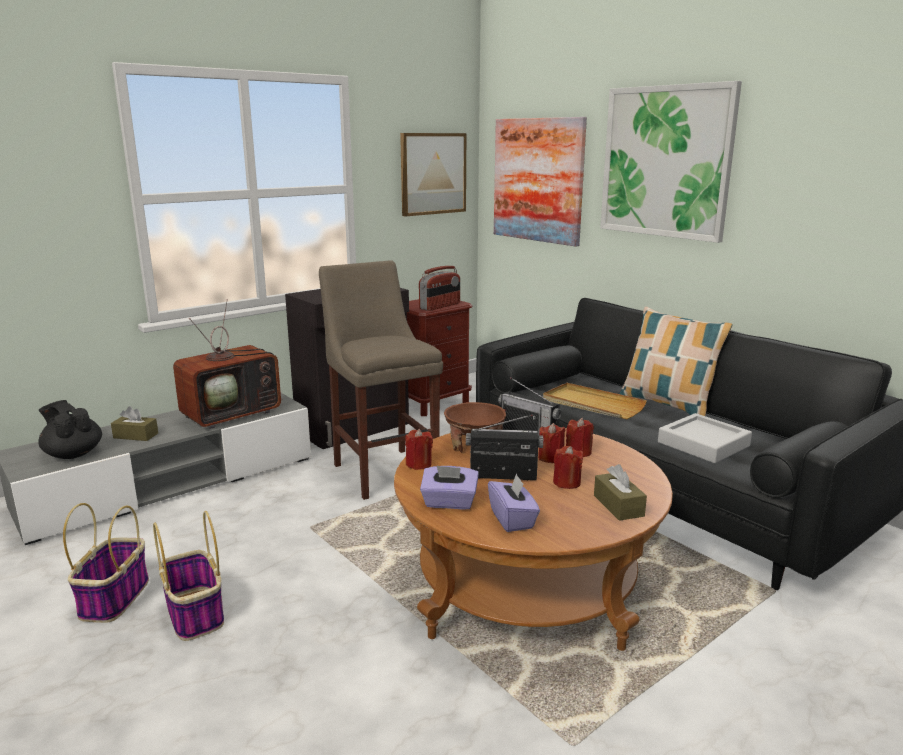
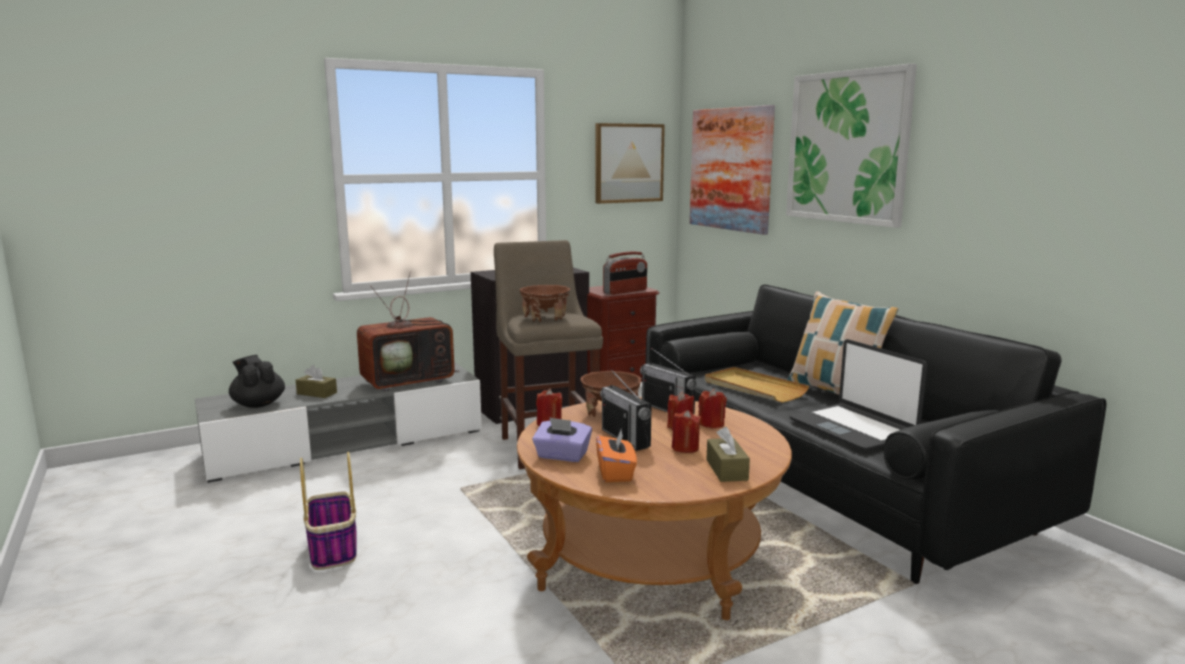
camera: 10 degrees right, 5 degrees down
(114, 597) = (268, 530): basket -> none
(382, 344) = (545, 318): none -> brown bowl
(503, 476) = (625, 438): radio -> radio turned 135 degrees counterclockwise
(512, 519) = (615, 473): purple tissue box -> orange tissue box
(703, 444) = (853, 428): grey tray -> laptop

